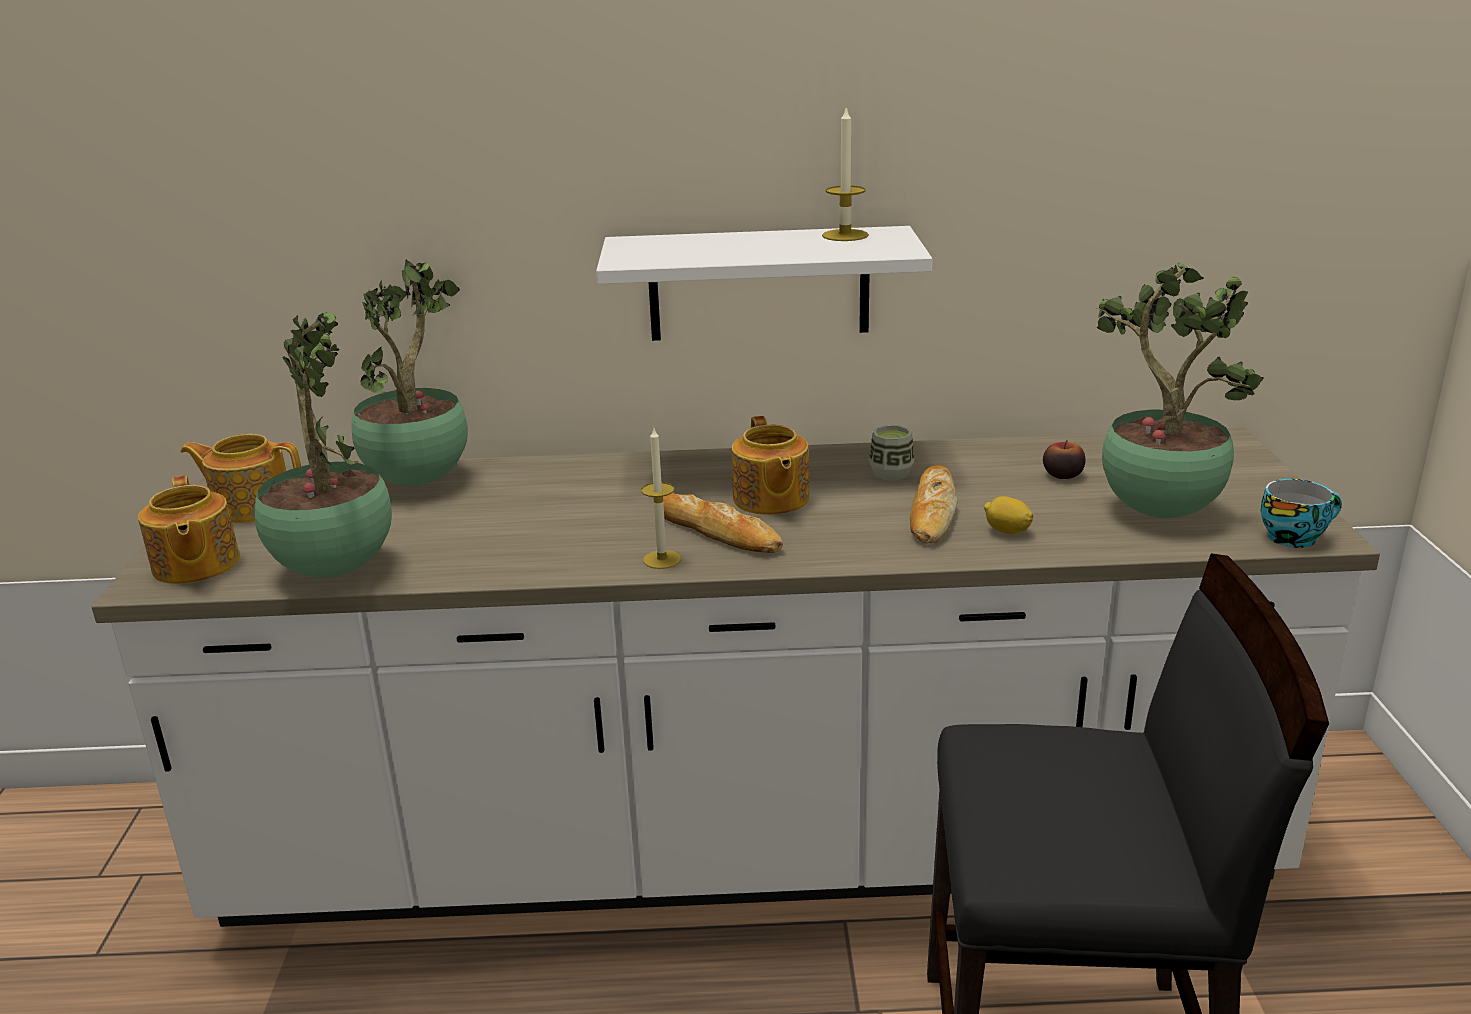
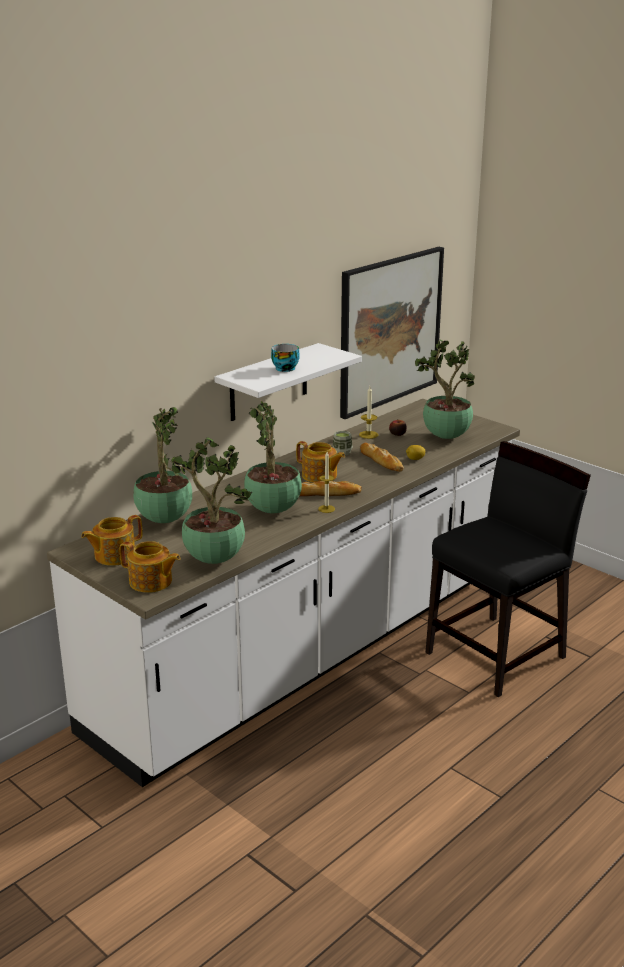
camera: 45 degrees left, 0 degrees up
(578, 528) = (273, 511): none -> potted plant
(845, 235) = (308, 353): candle -> candle (368, 435)
(1151, 243) = (390, 330): none -> picture
(1293, 537) = (493, 432): cup -> cup (285, 368)

